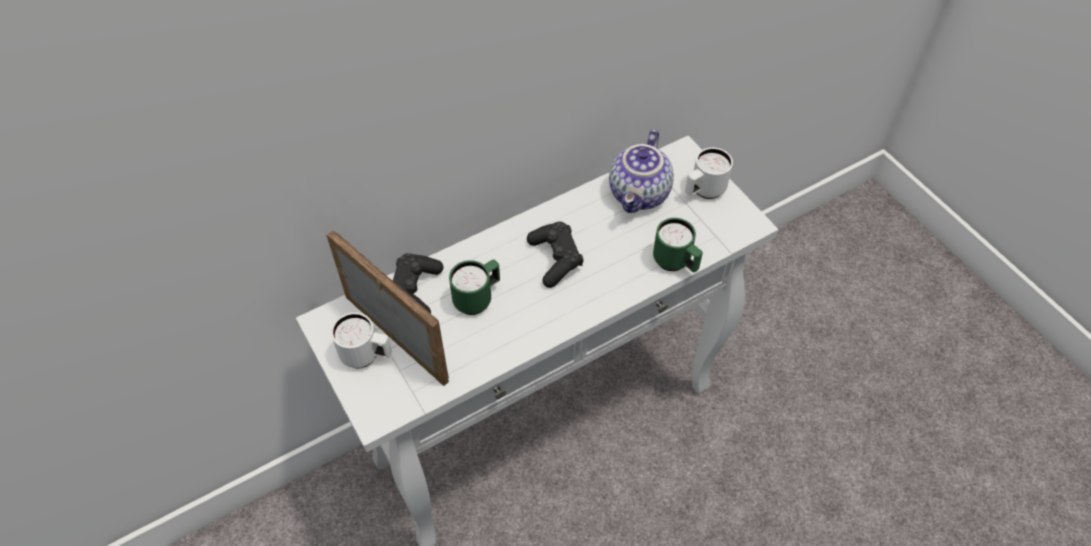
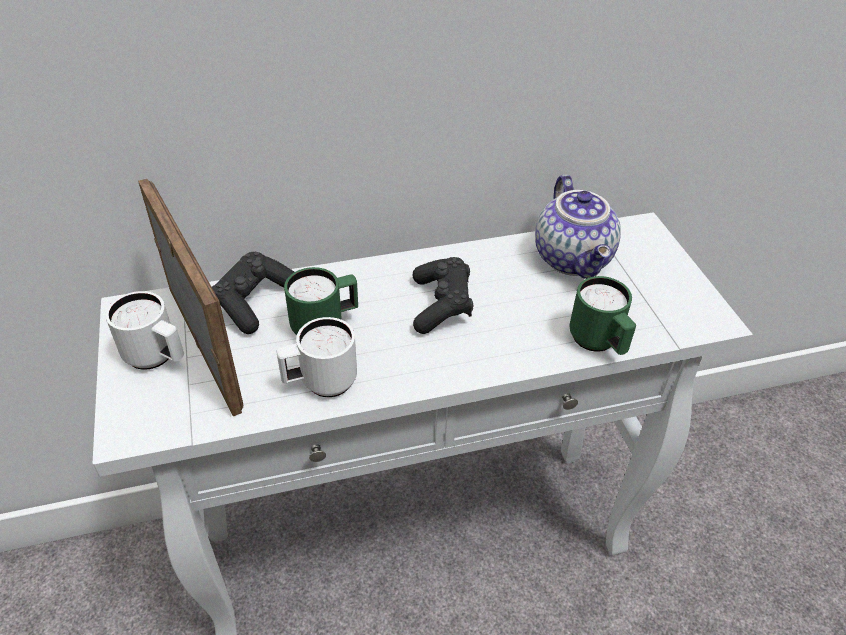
camera: 15 degrees right, 10 degrees down
(640, 194) = (574, 259): teapot -> teapot turned 45 degrees counterclockwise
(703, 191) = (658, 272): white mug -> white mug (320, 384)

